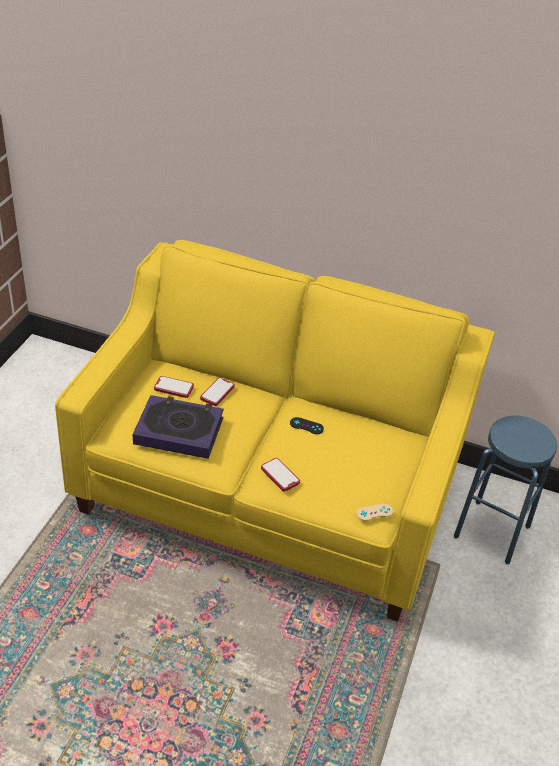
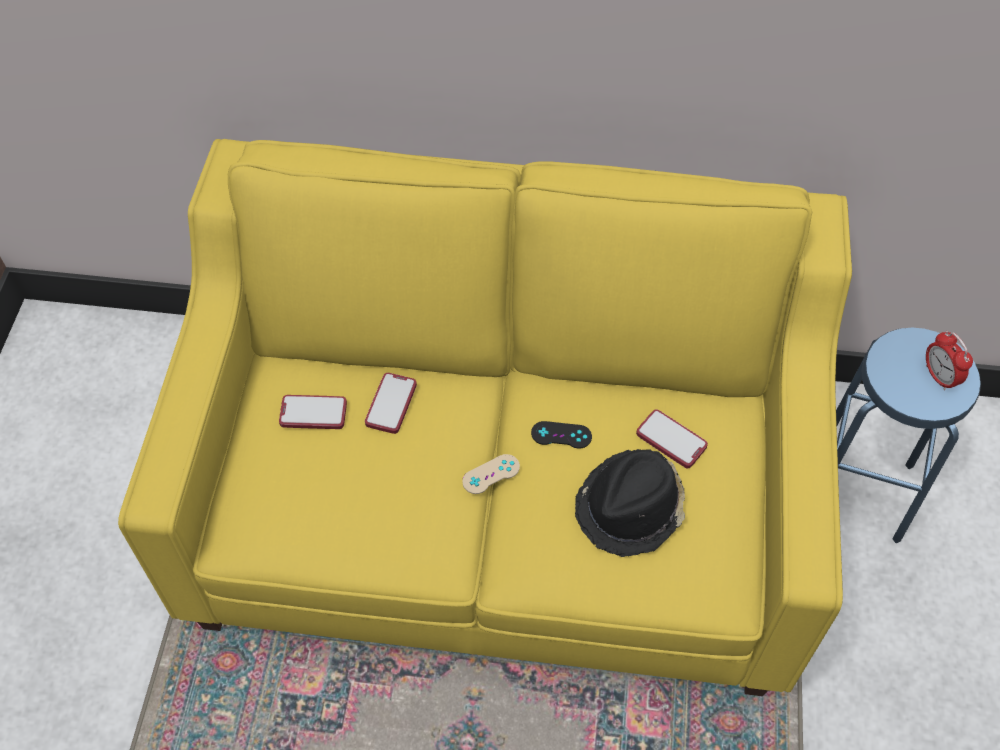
camera: 10 degrees left, 15 degrees up
(179, 431) = (349, 504): book -> none
(280, 475) = (546, 551): phone -> phone (671, 440)
(334, 466) = (631, 508): none -> black hat
(374, 512) = (722, 583): beige game controller -> beige game controller (491, 474)
(532, 441) = (939, 377): none -> alarm clock

